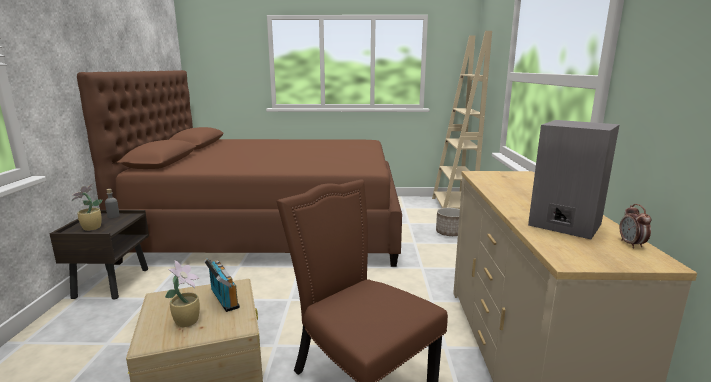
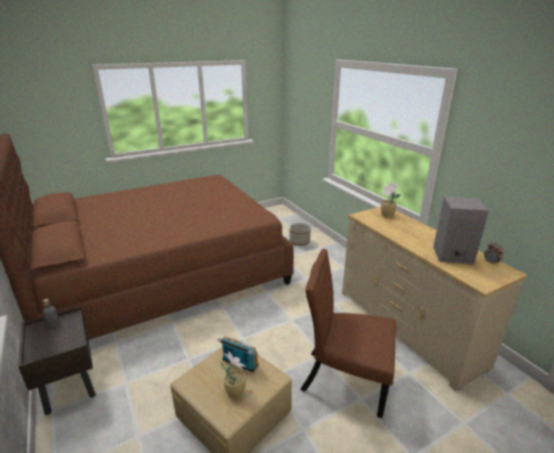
camera: 30 degrees left, 10 degrees up
(91, 228) = (51, 344): potted plant -> potted plant (387, 215)
(452, 207) = (282, 216): beige bookcase -> none

